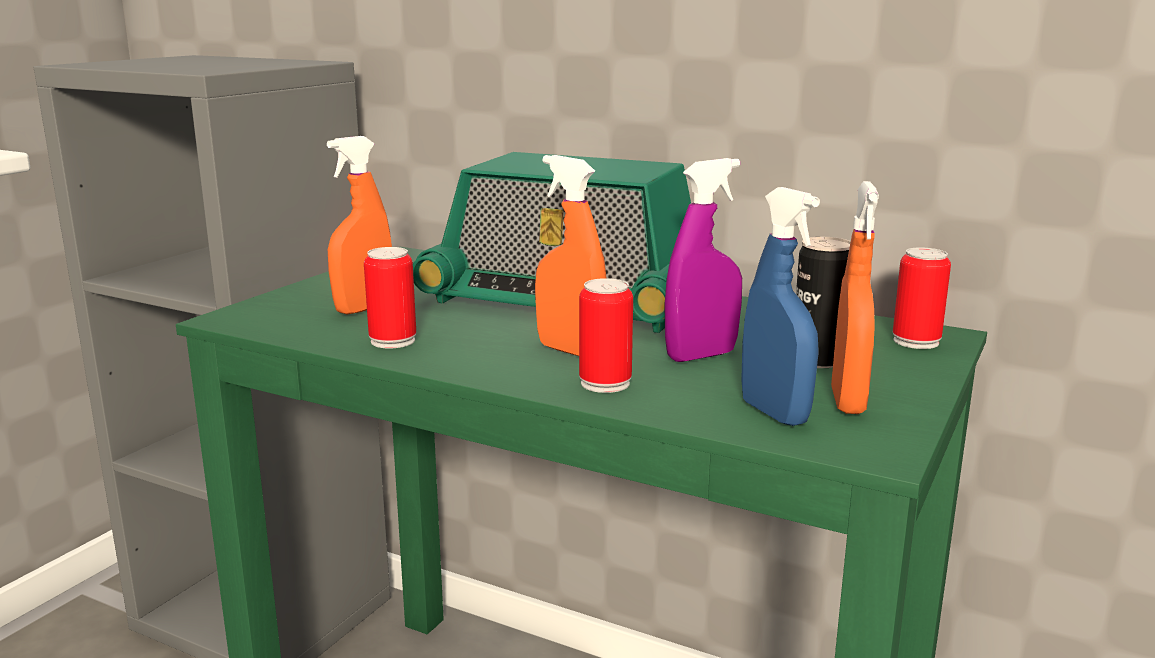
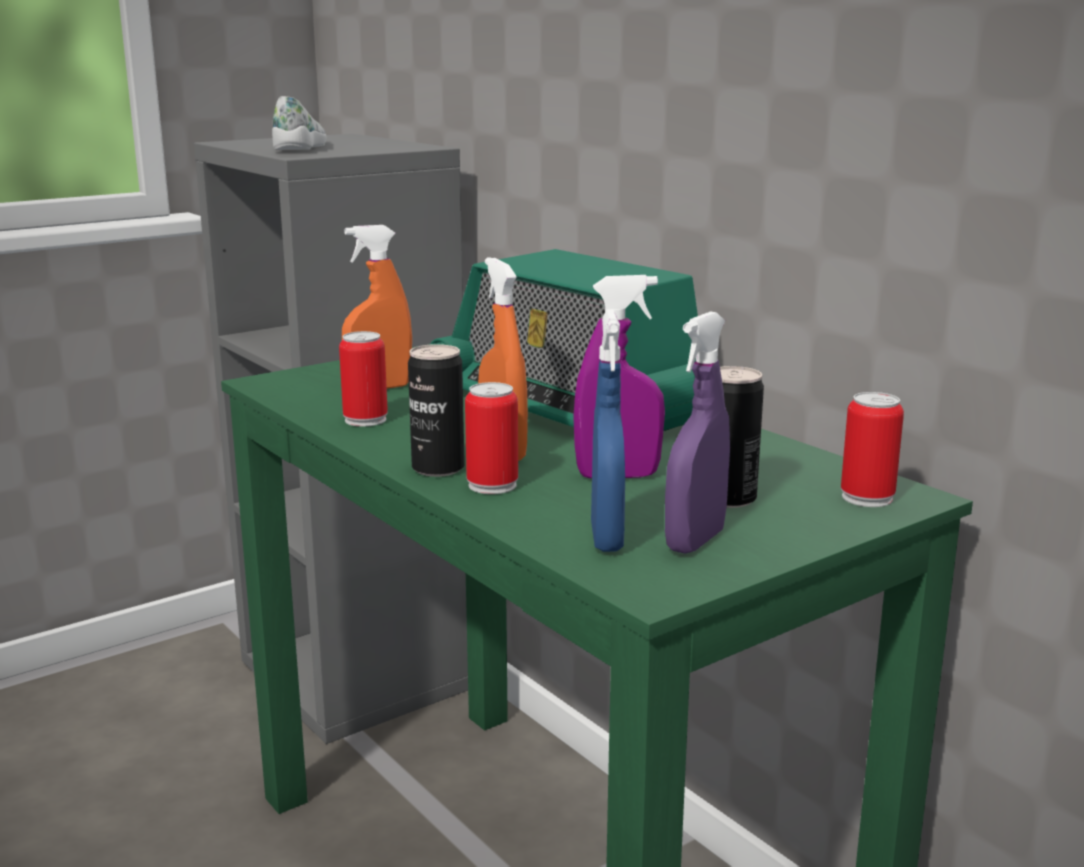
camera: 25 degrees right, 0 degrees up
(181, 65) = (300, 146): none -> white shoe
(531, 376) = (438, 468): none -> can
(847, 402) = (695, 541): orange spray bottle -> purple spray bottle

